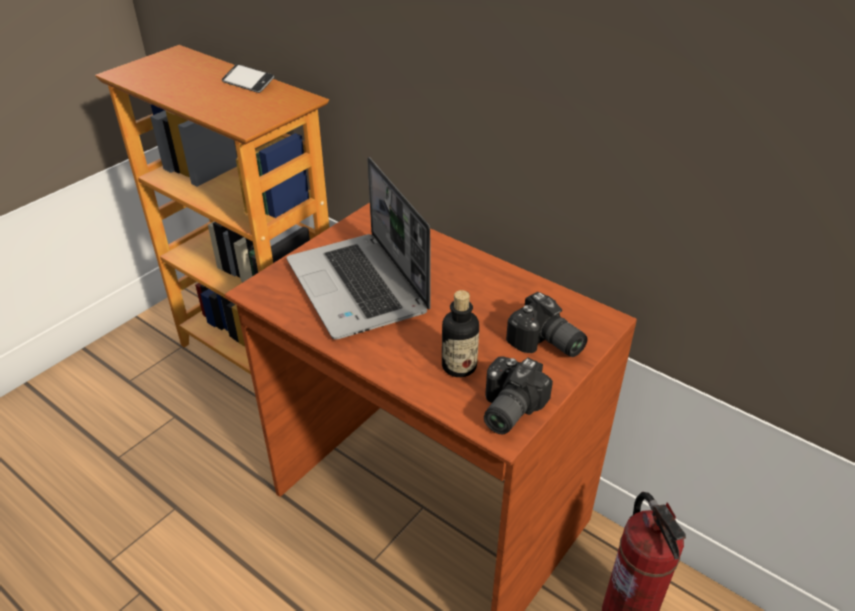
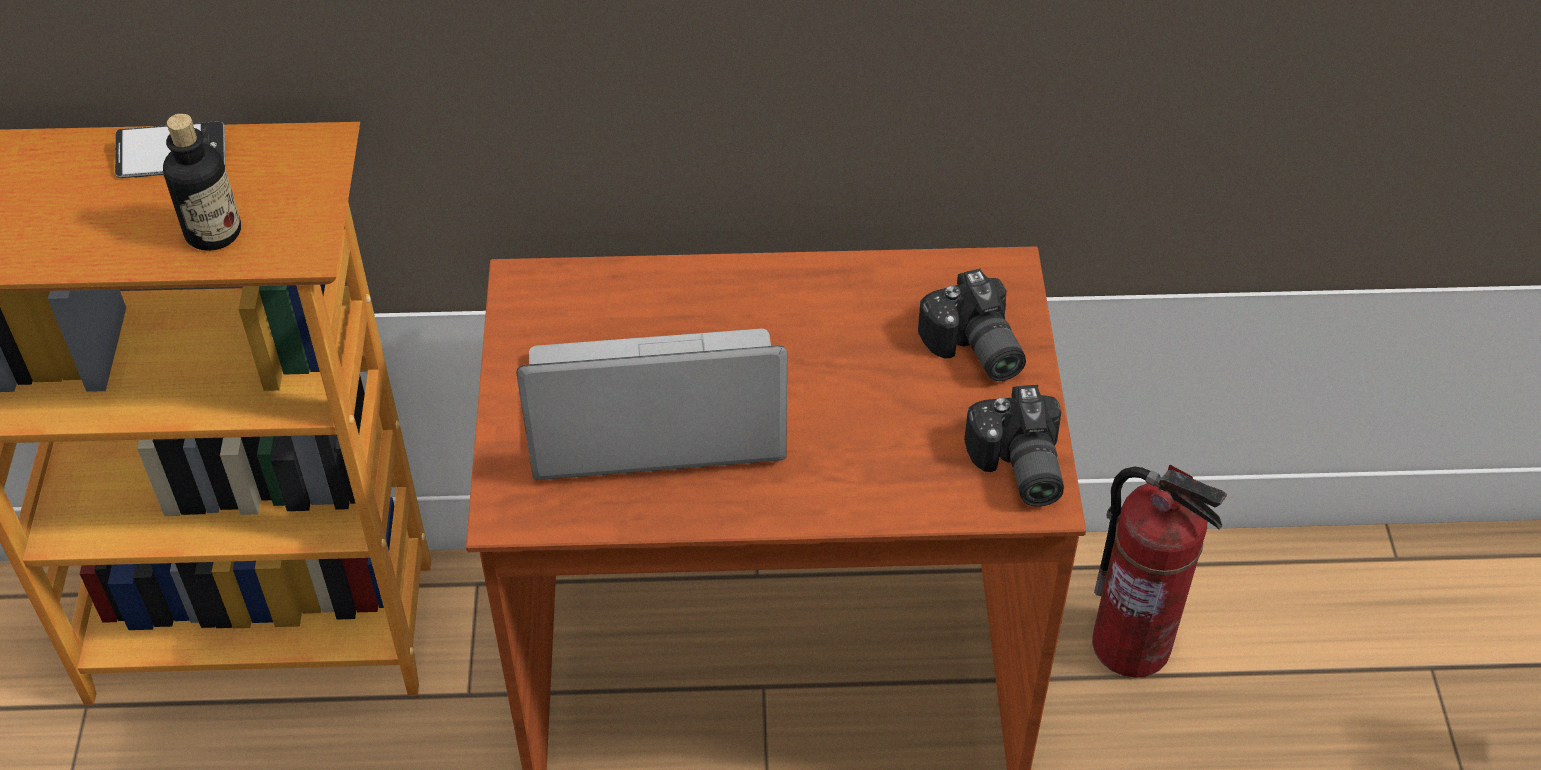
camera: 40 degrees left, 10 degrees up
(359, 287) = (651, 415): laptop -> laptop turned 150 degrees clockwise
(459, 366) = (906, 448): bottle -> bottle (213, 232)
(545, 344) = (973, 350): camera -> camera turned 60 degrees clockwise

